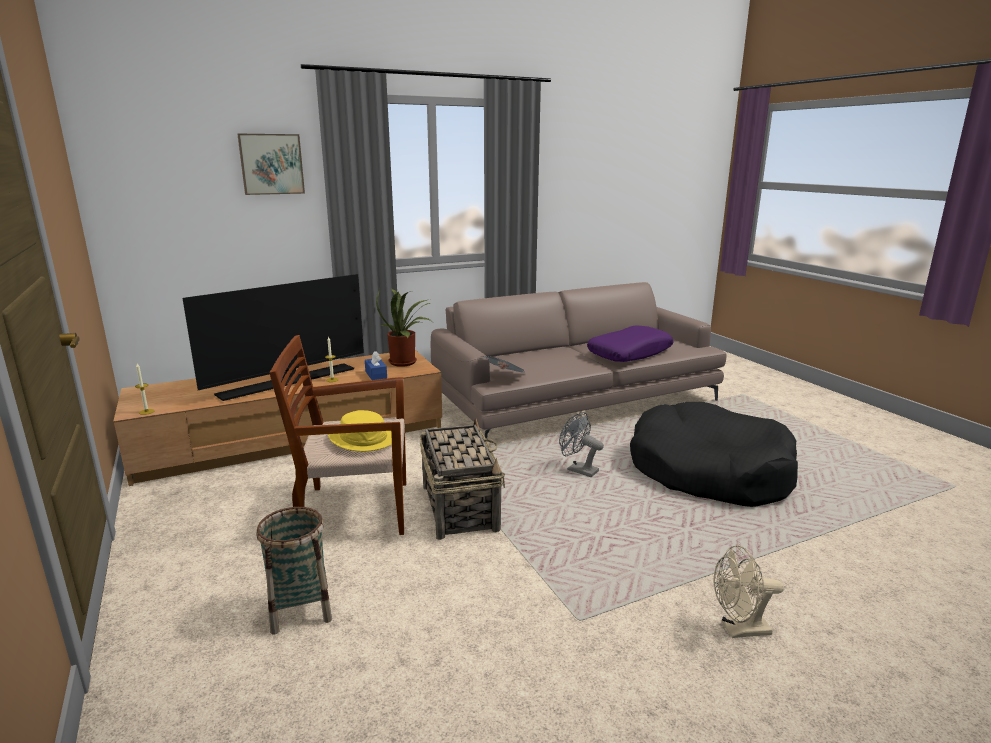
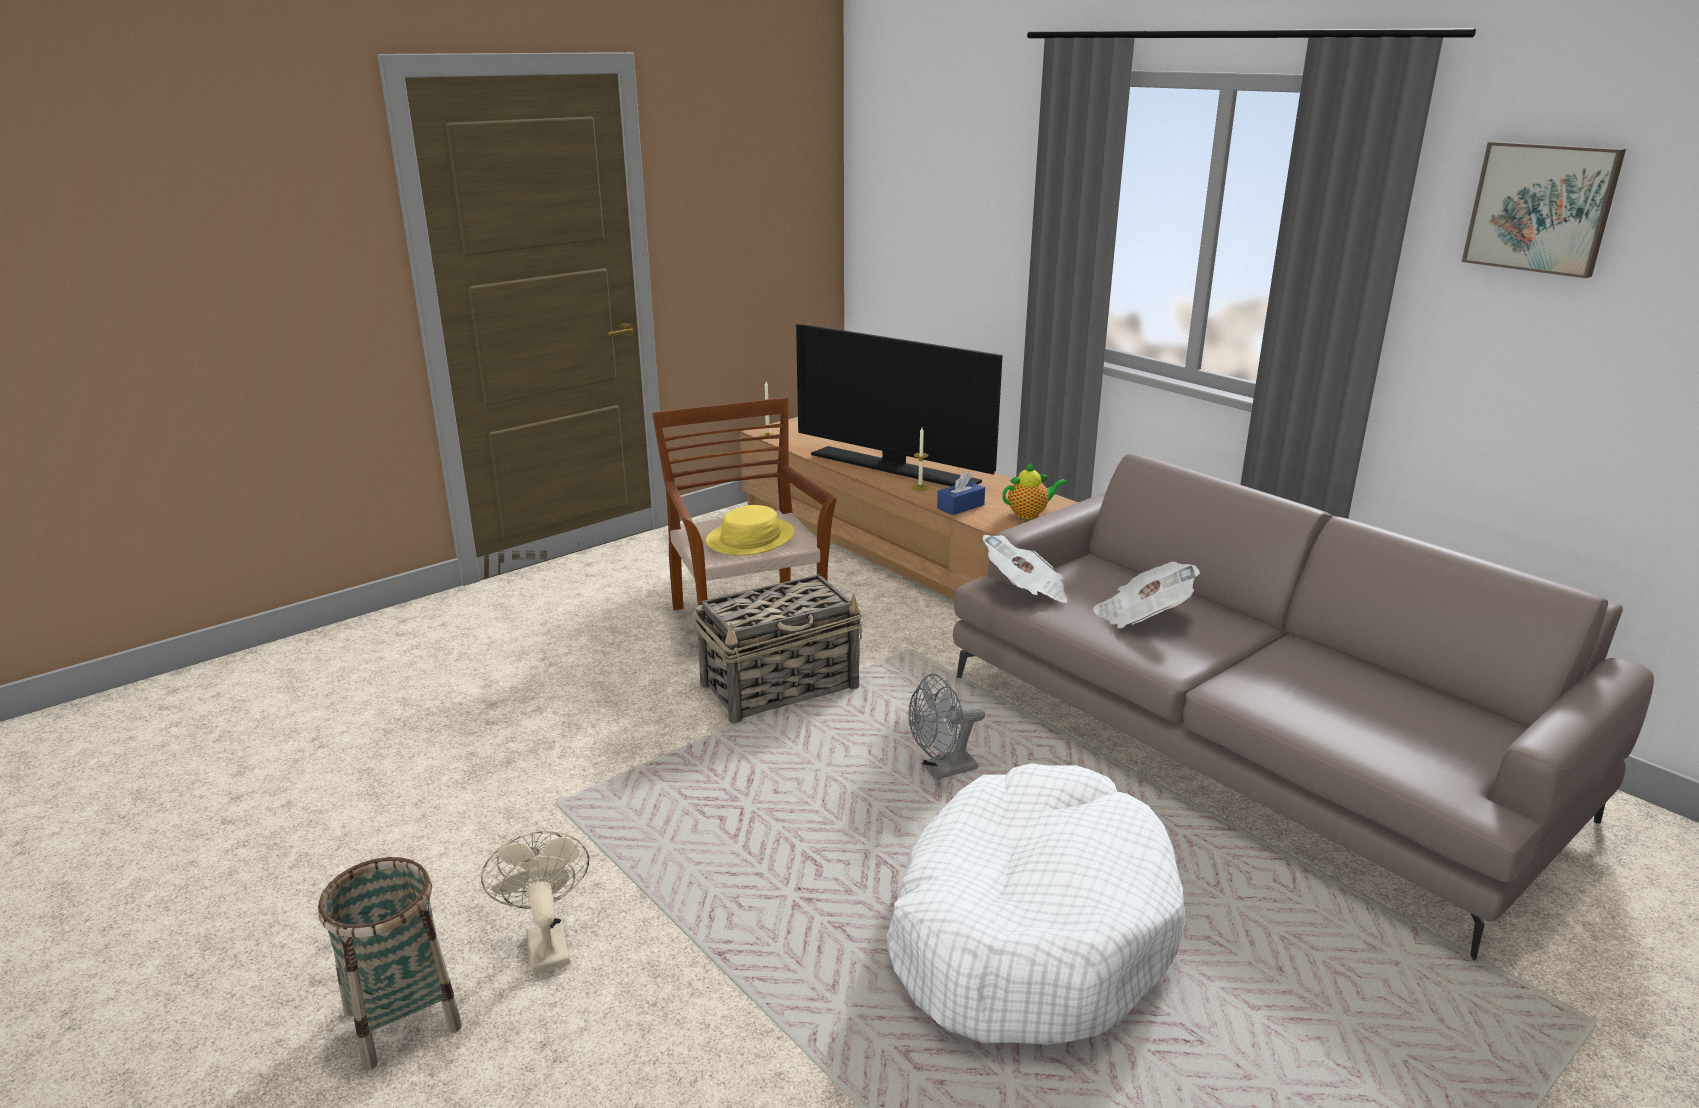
camera: 75 degrees right, 5 degrees up
(271, 164) = (999, 175): picture -> picture (1542, 207)
(300, 609) = (563, 637): basket -> basket (402, 1019)
(406, 362) = (1029, 514): potted plant -> teapot
(547, 362) = (1142, 617): none -> newspaper
(578, 470) = (942, 771): grey fan -> grey fan turned 135 degrees counterclockwise
(629, 353) = (1301, 697): purple pillow -> none
(709, 471) = (1029, 930): black dog bed -> white dog bed

